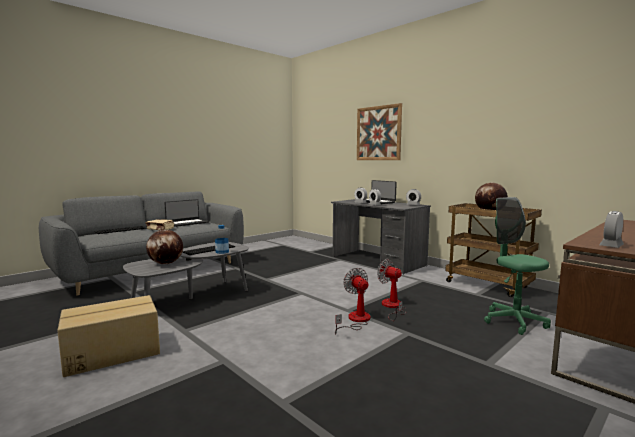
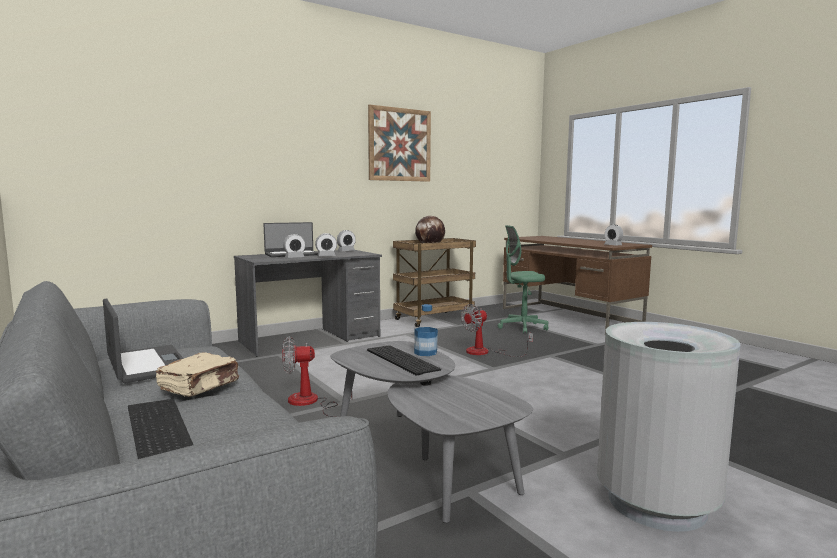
camera: 80 degrees left, 0 degrees up
(112, 353) = (656, 503): cardboard box -> grey trash can
(166, 263) = (452, 397): globe -> none
(355, 320) = (522, 368): fan -> fan (310, 403)
(378, 133) = (261, 150): picture -> picture (399, 145)

